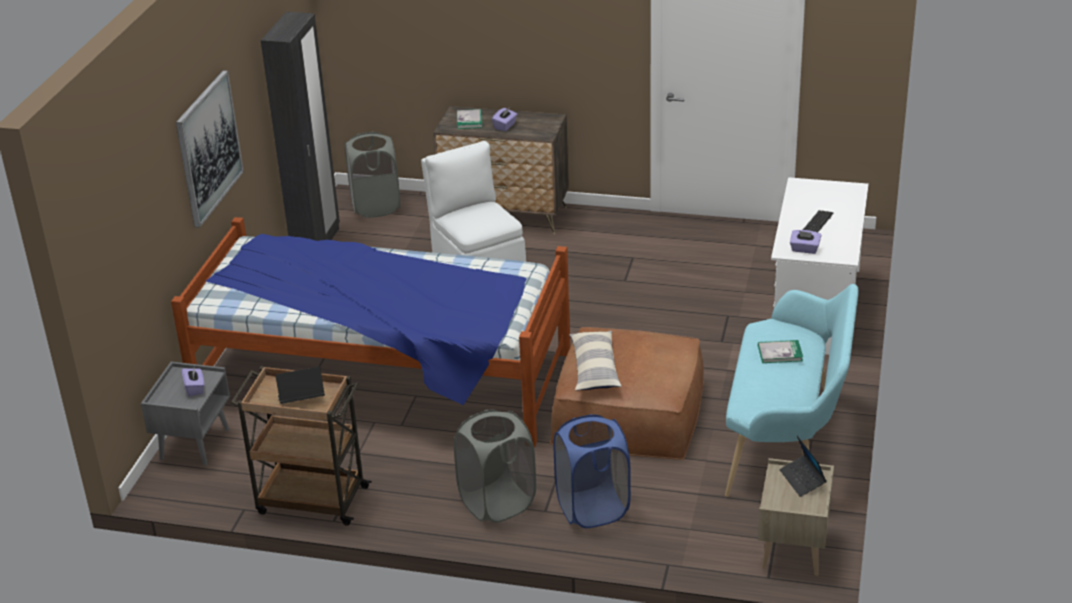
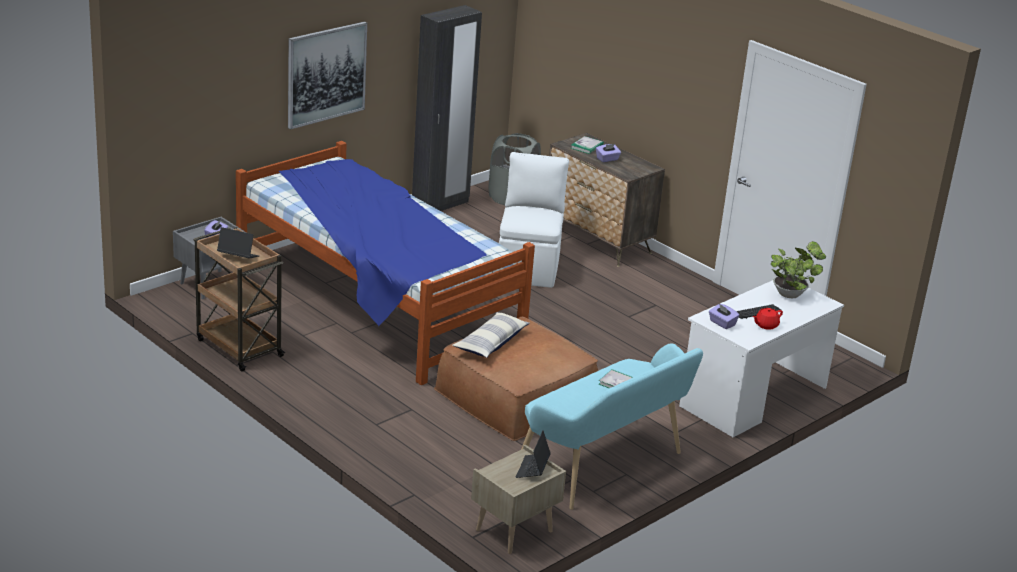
camera: 30 degrees right, 5 degrees down
(497, 503) = (351, 405): grey laundry basket -> none
(592, 508) = (409, 438): blue laundry basket -> none
(817, 193) = (791, 294): none -> potted plant
(839, 234) = (765, 325): none -> red teapot

